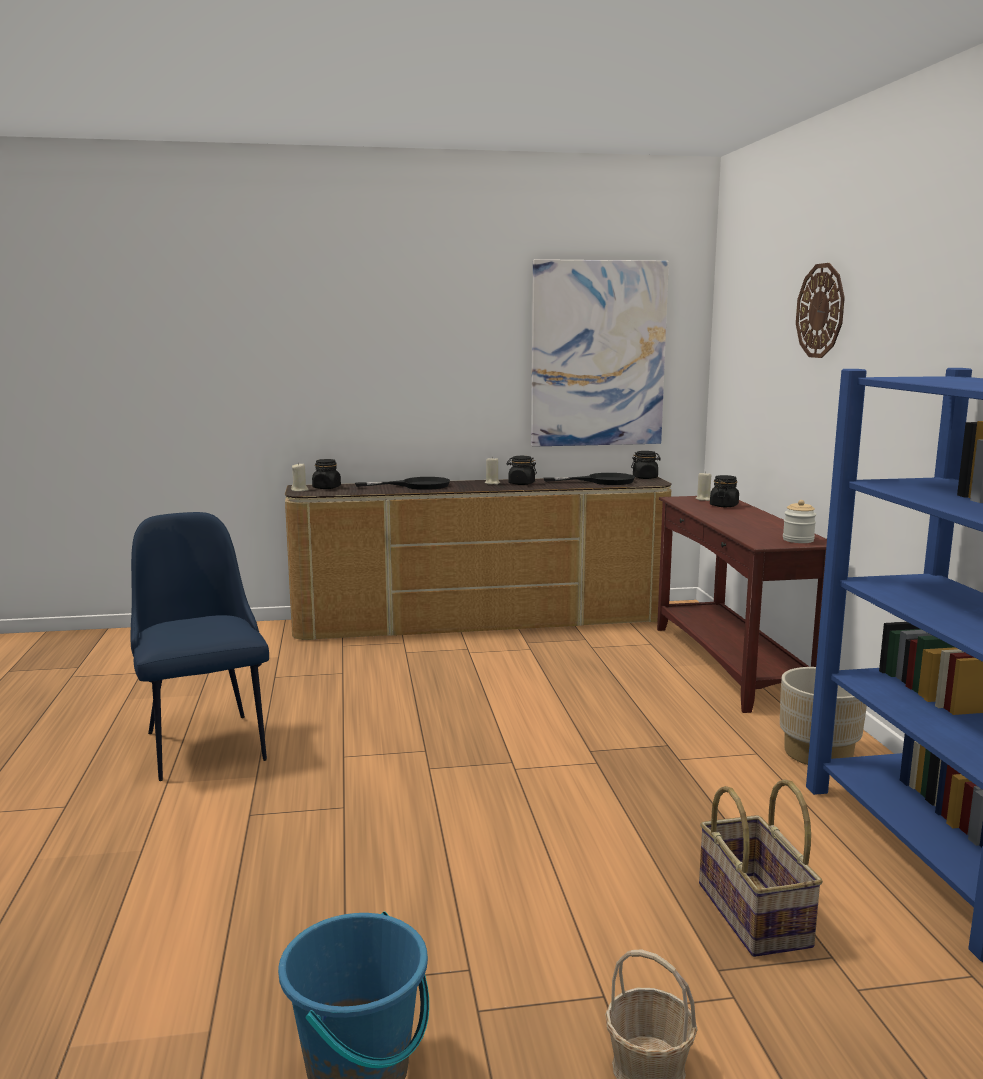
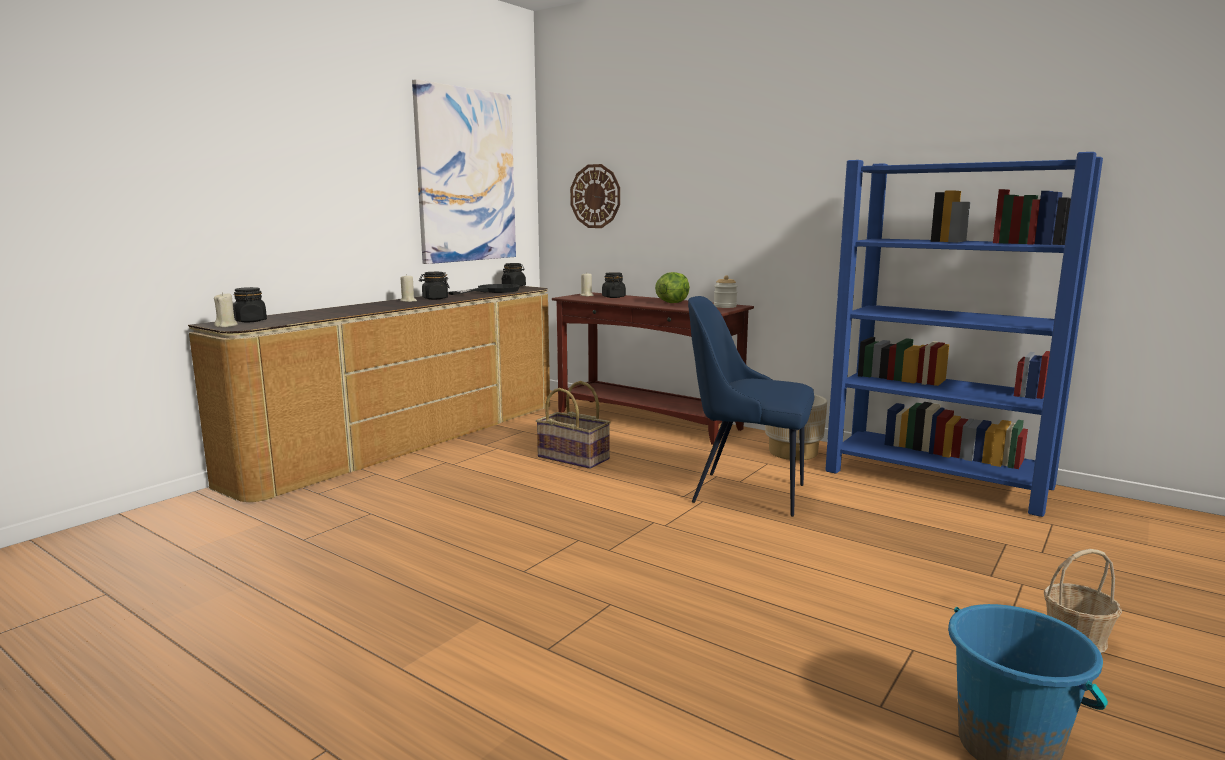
camera: 45 degrees left, 0 degrees up
(204, 746) = (365, 622): blue chair -> blue chair (747, 494)
(416, 486) = (344, 309): black frying pan -> none
(755, 914) = (944, 541): basket -> basket (574, 458)
(757, 524) = (672, 302): none -> lettuce
(820, 311) = (698, 135): wall clock -> wall clock (595, 196)

